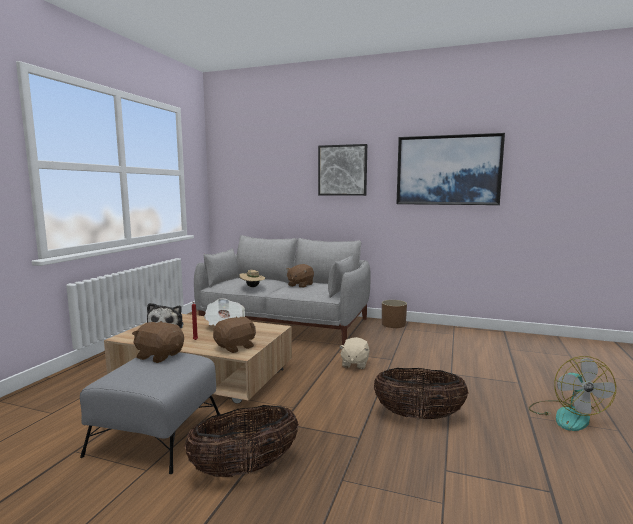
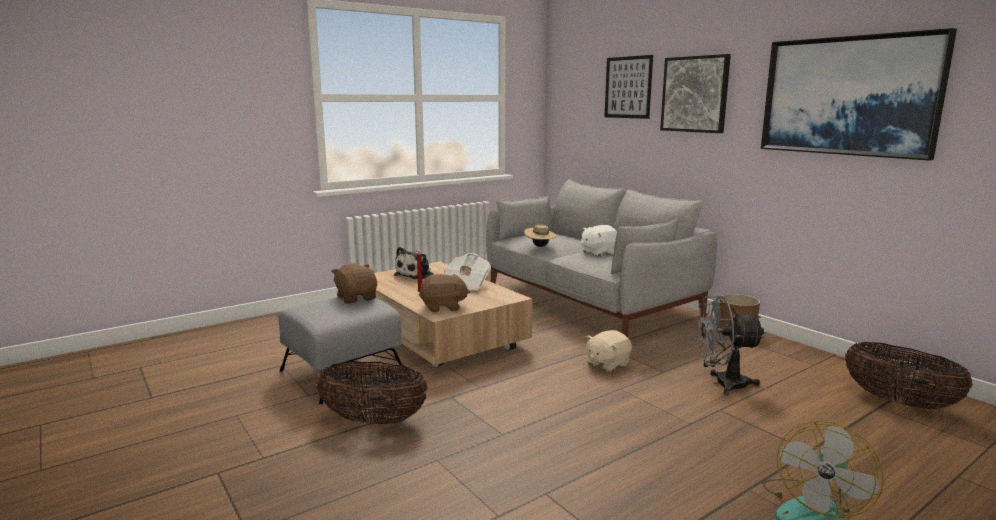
camera: 35 degrees right, 5 degrees up
(286, 166) = (628, 87): none -> picture
(300, 285) = (598, 252): brown plush toy -> white plush toy
(418, 416) = (598, 438): basket -> basket (899, 402)
(430, 357) = (722, 384): none -> grey fan

